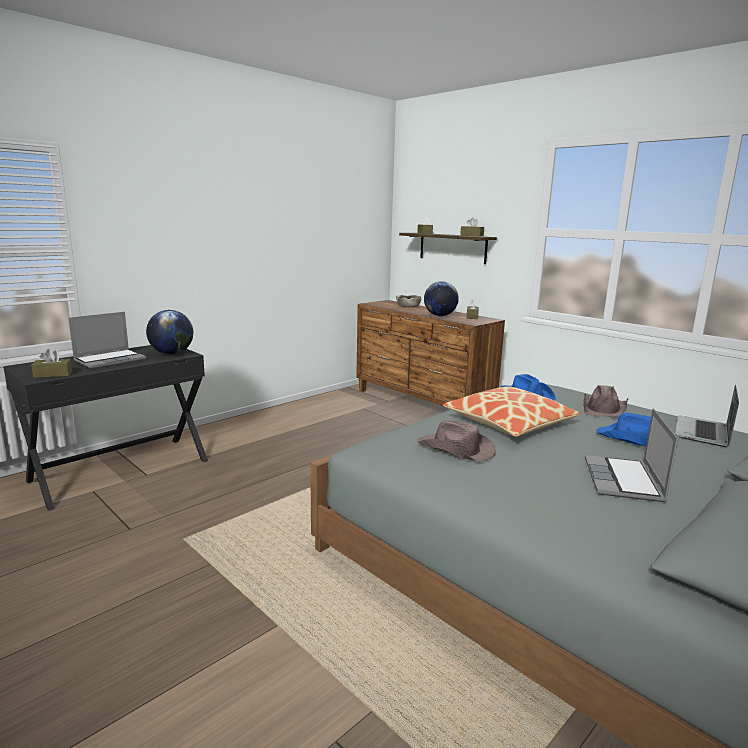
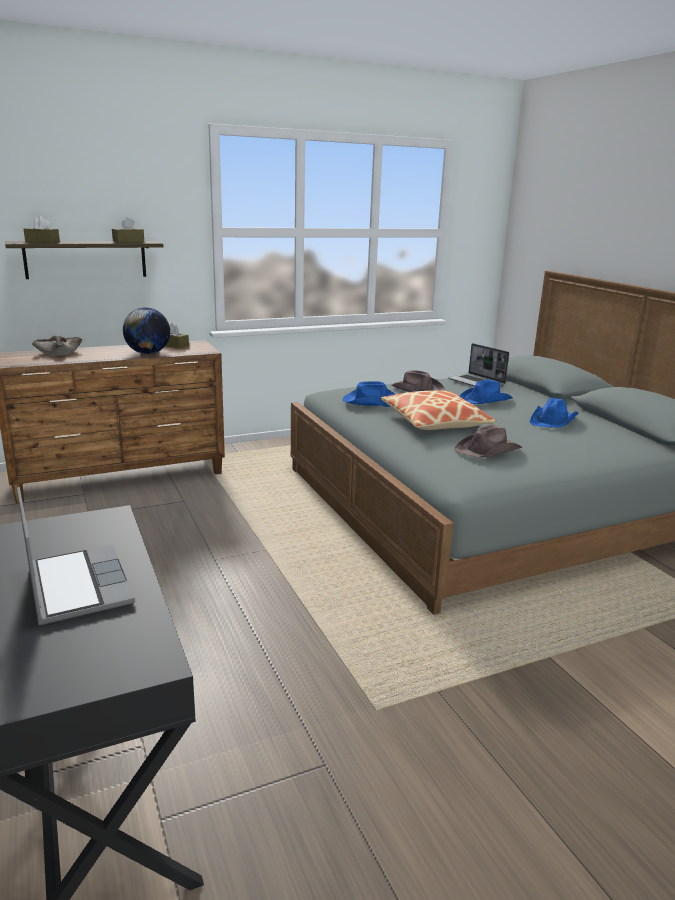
camera: 70 degrees left, 5 degrees up
(53, 374) = (136, 646): brown tissue box -> none
(171, 353) = (89, 528): globe -> none
(624, 481) = (553, 420): laptop -> blue hat

